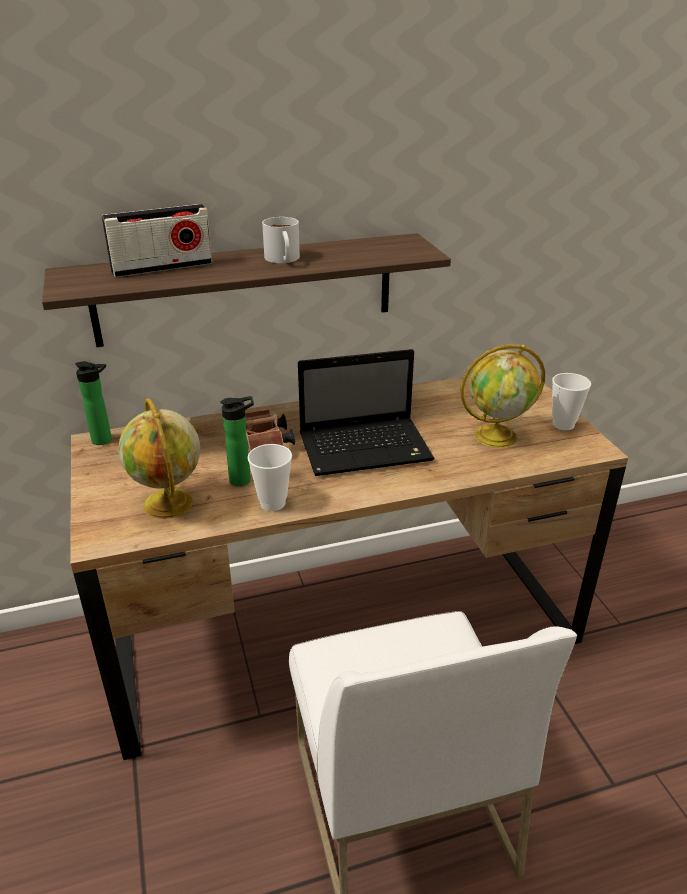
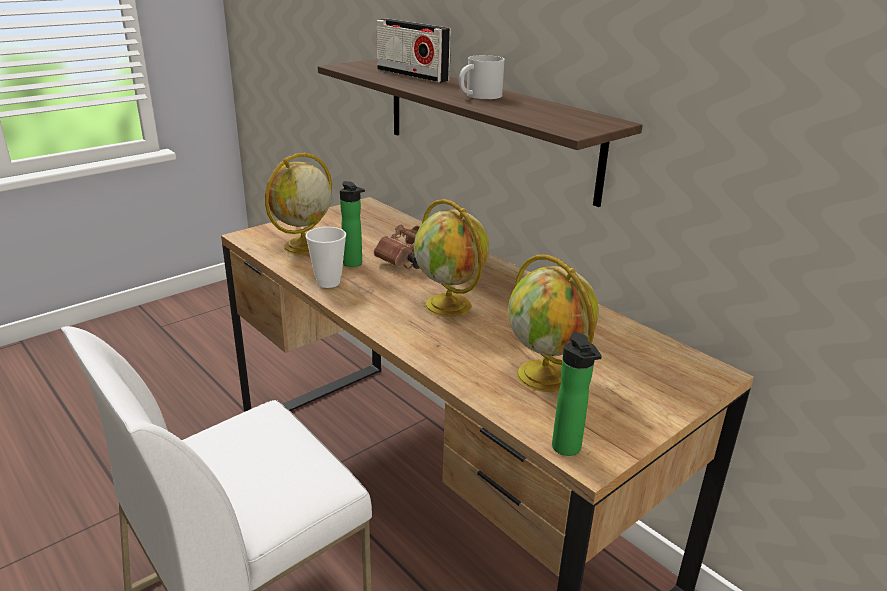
camera: 65 degrees right, 5 degrees down
(105, 440) = (370, 207): bottle -> bottle (568, 450)
(367, 448) = (449, 306): laptop -> globe
(563, 424) = (626, 424): cup -> none

